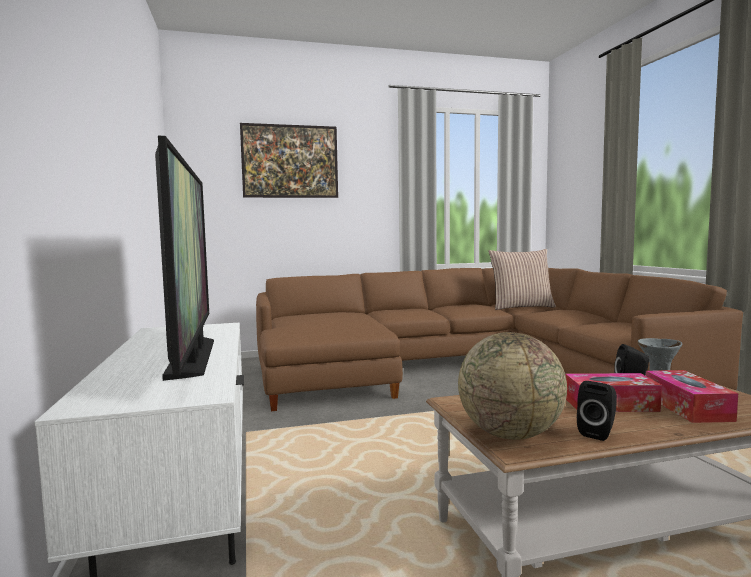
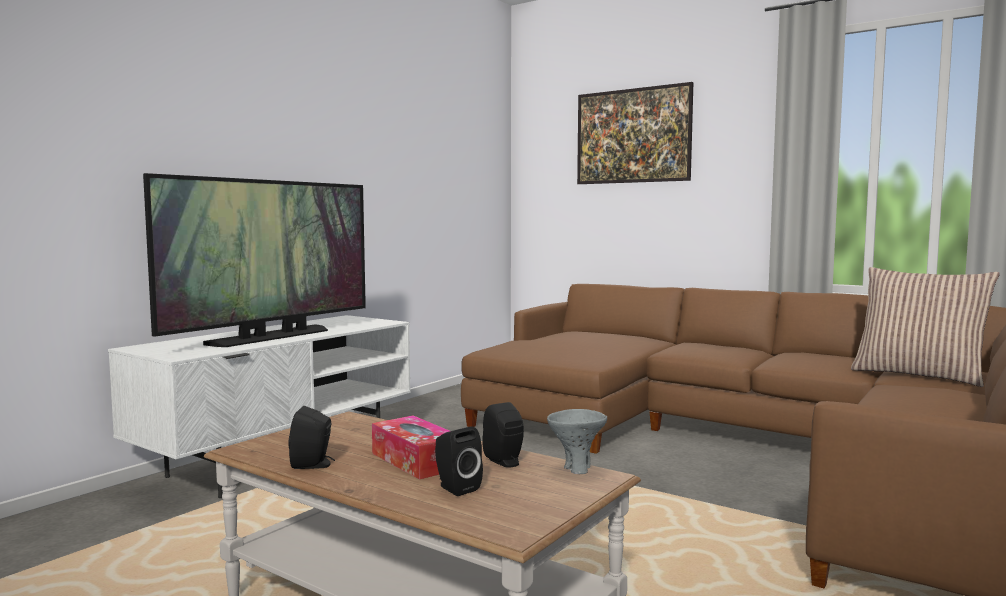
camera: 50 degrees right, 0 degrees up
(510, 434) = (276, 443): globe -> none
(687, 407) = (455, 488): tissue box -> black speaker

